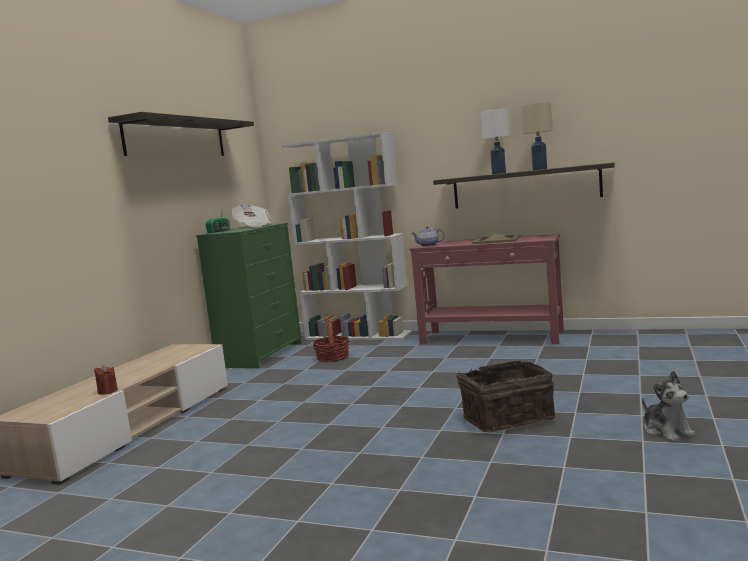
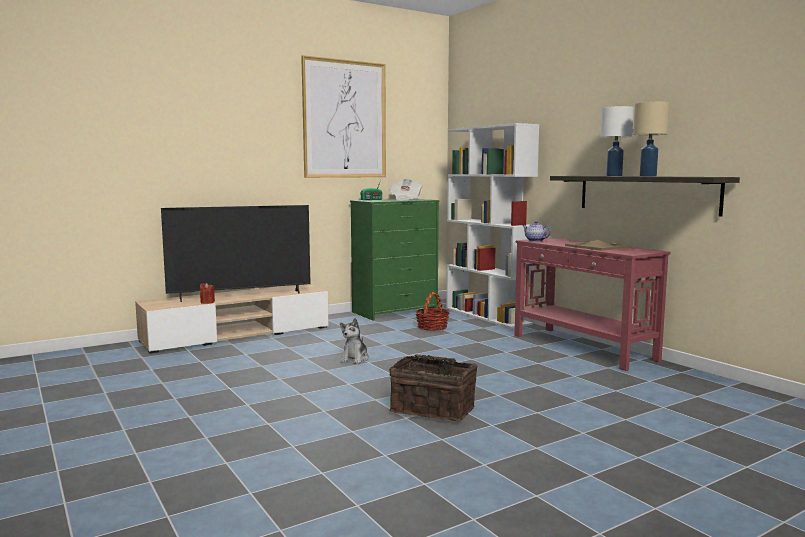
camera: 35 degrees right, 0 degrees up
(131, 374) = (241, 296): none -> television
(176, 139) = (345, 119): shelf -> picture
(667, 431) = (521, 467): plush toy -> plush toy (355, 359)

